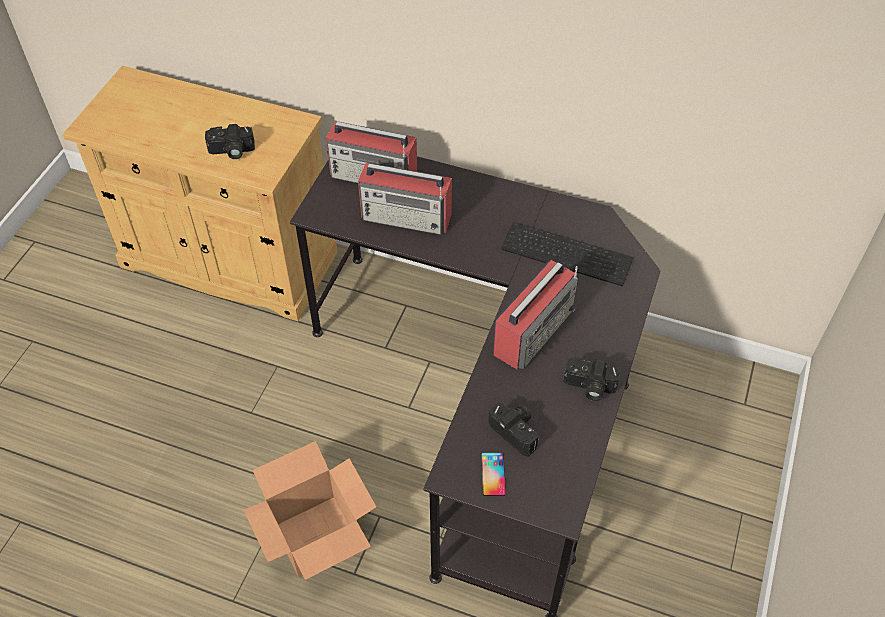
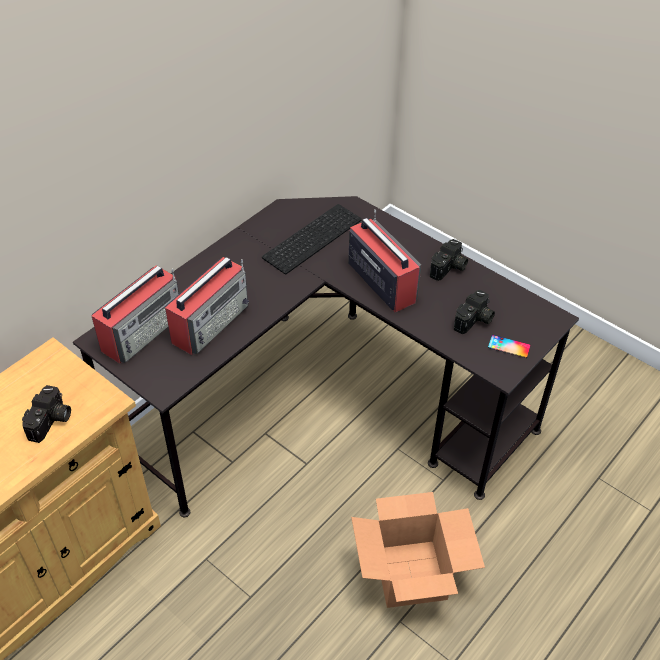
camera: 70 degrees left, 5 degrees down
(517, 431) = (474, 321): camera -> camera turned 150 degrees clockwise

